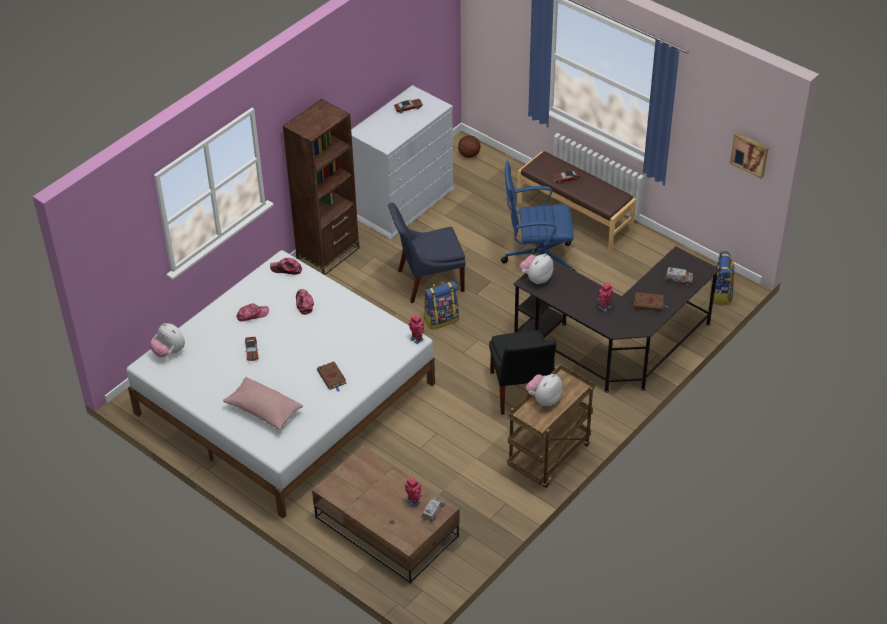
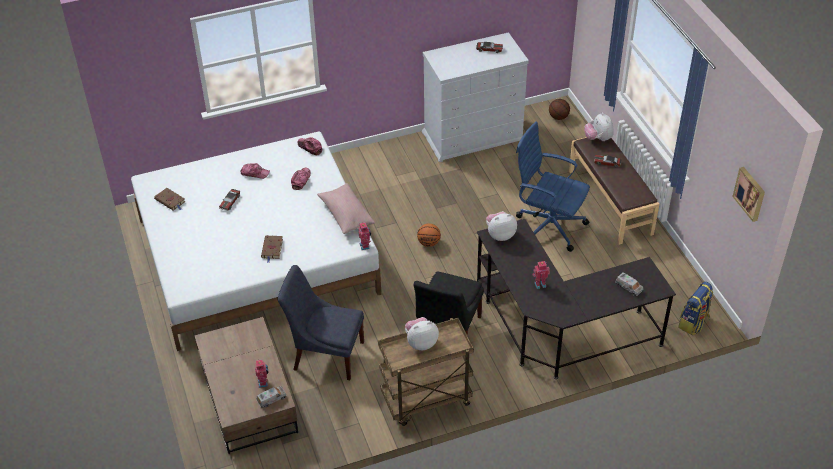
camera: 30 degrees right, 0 degrees up
(169, 352) = (170, 177): plush toy -> plush toy (598, 138)
(263, 410) = (199, 252): pink pillow -> pink pillow (346, 215)
(328, 254) = (381, 154): brown bookcase -> none
(427, 281) = (442, 207): blue chair -> blue chair (325, 354)
(441, 319) = (429, 243): backpack -> basketball
(649, 303) = (584, 298): brown book -> brown book (171, 201)

